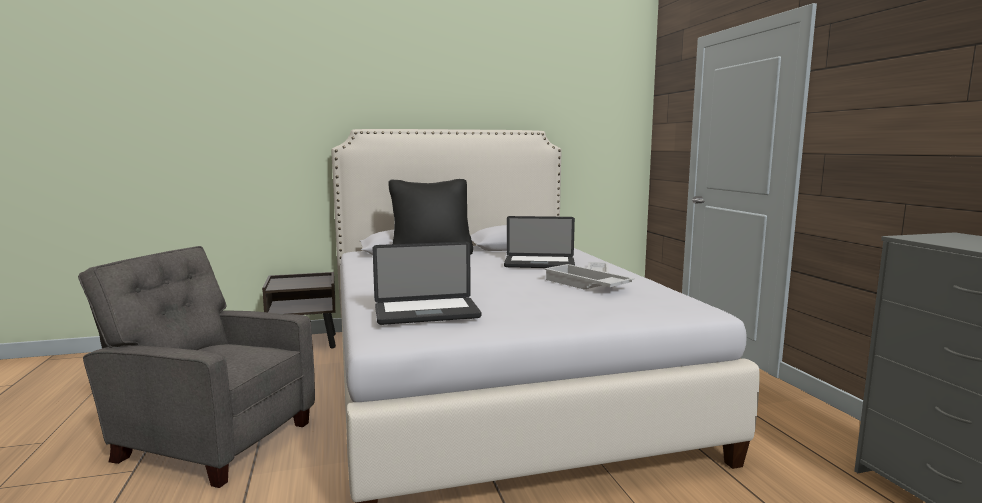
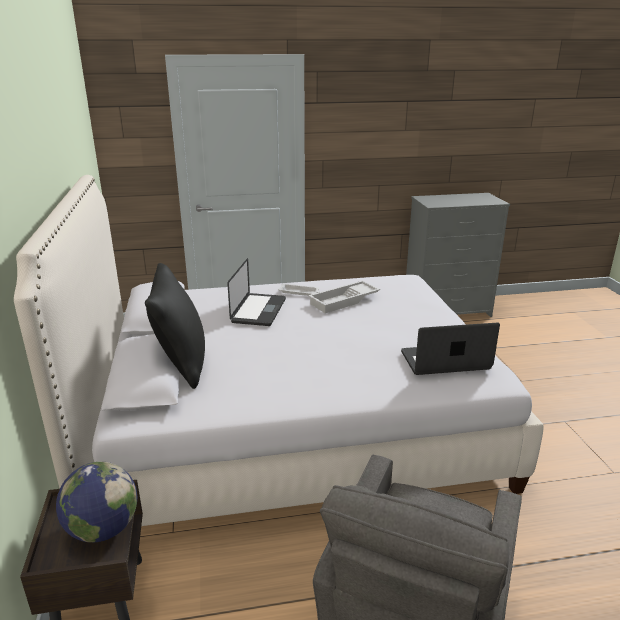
camera: 85 degrees left, 15 degrees up
(295, 284) = (103, 529): none -> globe
(426, 313) = (445, 361): laptop -> laptop turned 90 degrees counterclockwise

